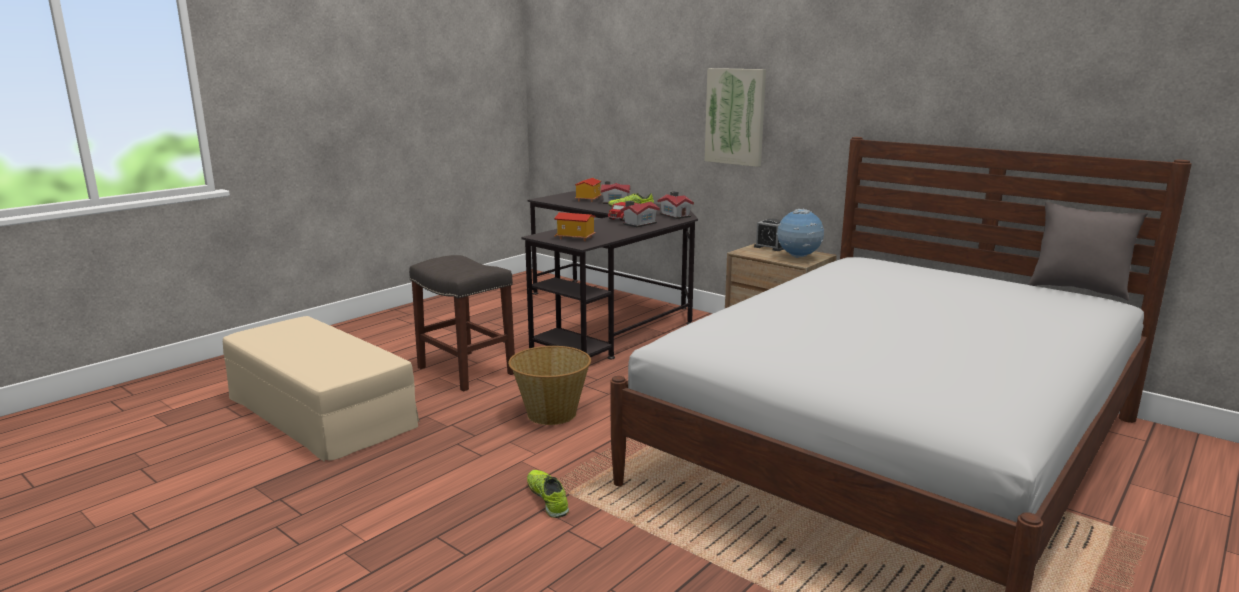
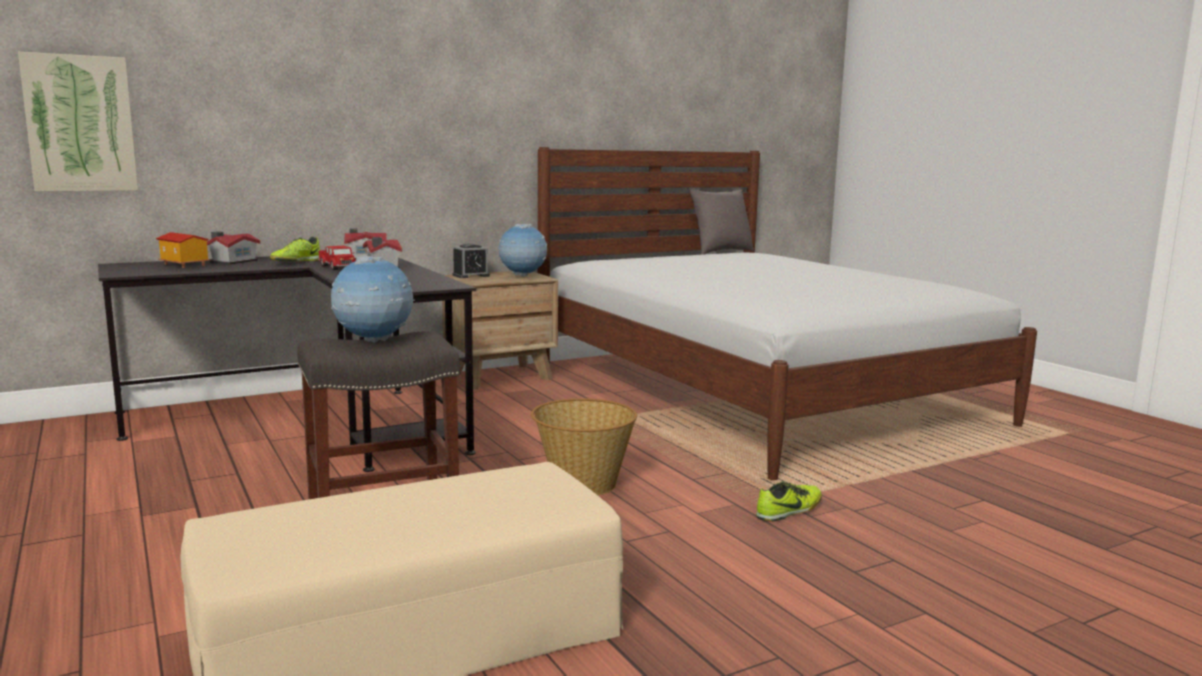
camera: 70 degrees left, 5 degrees down
(460, 264) = (374, 341): none -> globe
(548, 499) = (789, 511): shoe -> shoe turned 150 degrees clockwise
(575, 238) = (411, 284): toy house -> none
(735, 116) = (395, 131): picture -> picture (80, 124)

